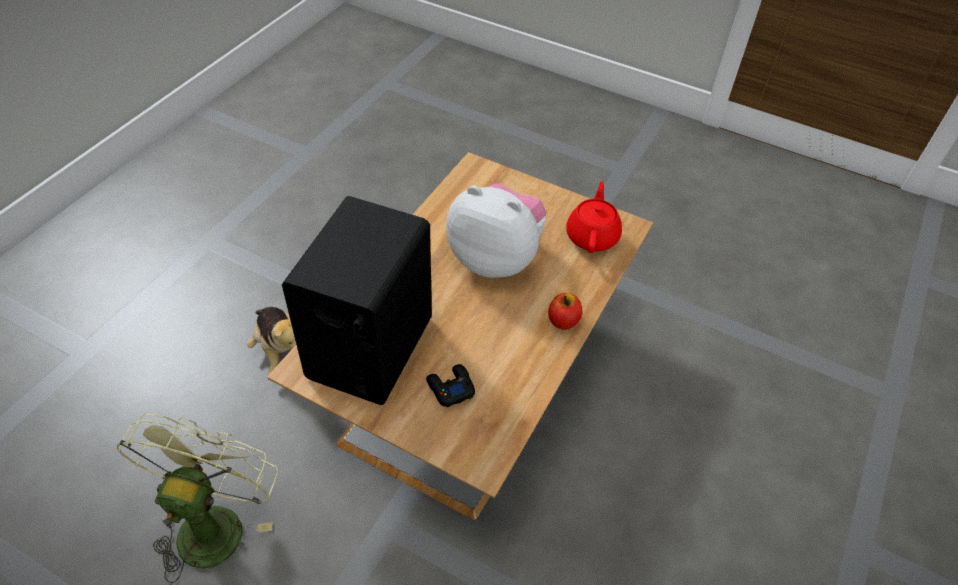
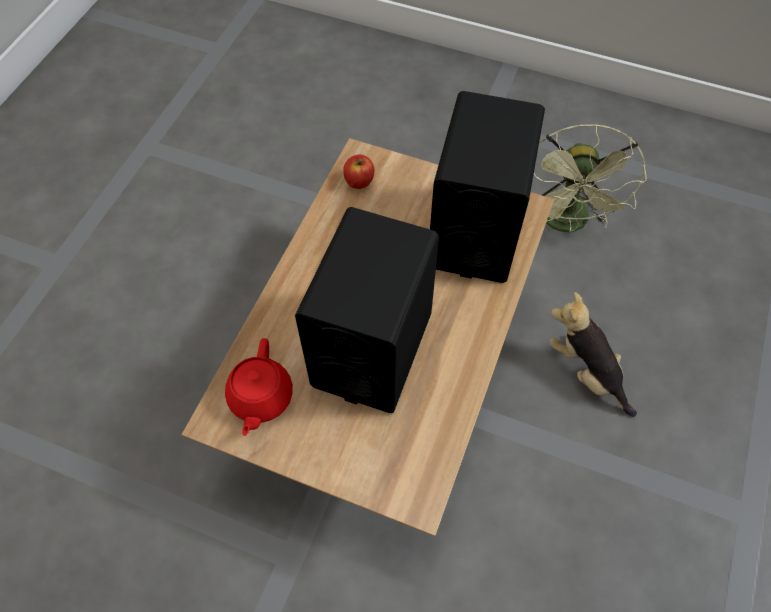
camera: 175 degrees right, 10 degrees up
(450, 388) = (396, 207): black game controller -> none
(496, 258) = (372, 349): plush toy -> black speaker
(563, 321) = (296, 283): apple -> apple (359, 181)

